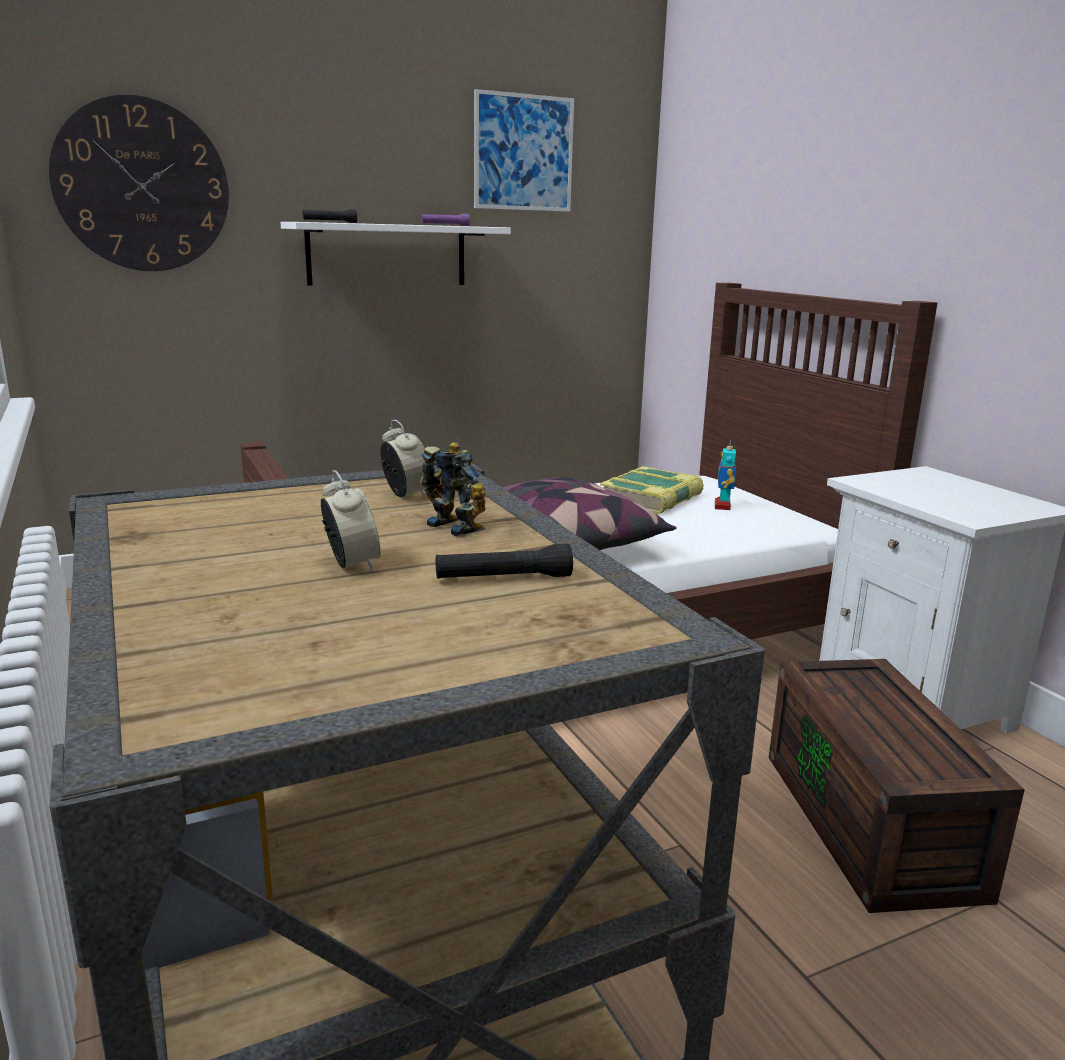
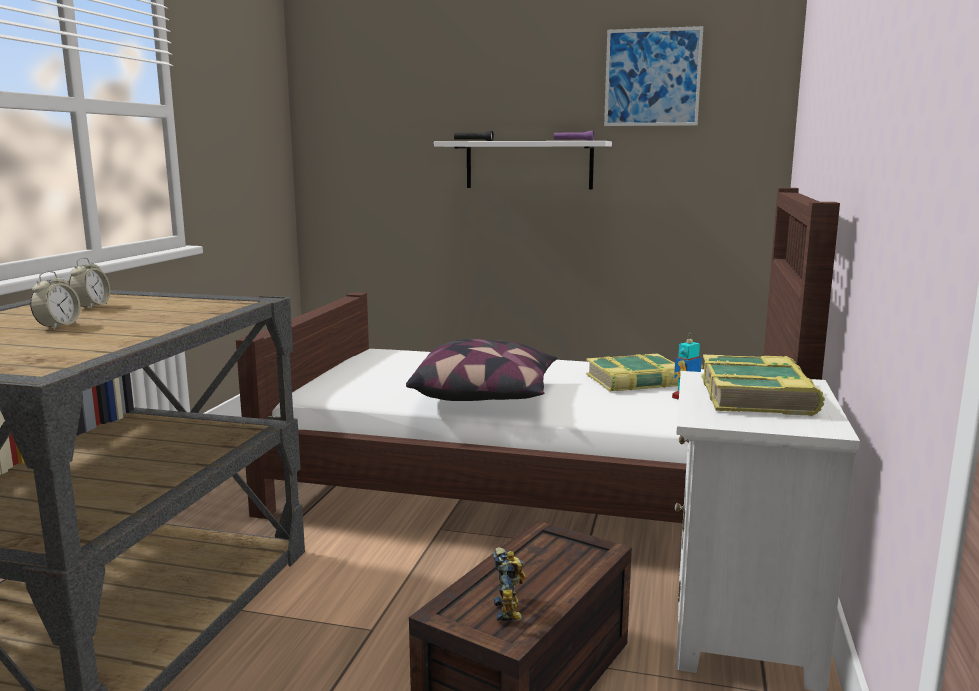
camera: 40 degrees right, 5 degrees down
(142, 185) = (365, 121): wall clock -> none
(406, 495) = (194, 307): alarm clock -> alarm clock (92, 306)
(458, 526) = (156, 322): toy robot -> toy robot (511, 610)
(503, 578) = (81, 342): black flashlight -> none
(938, 490) = (758, 396): none -> book

